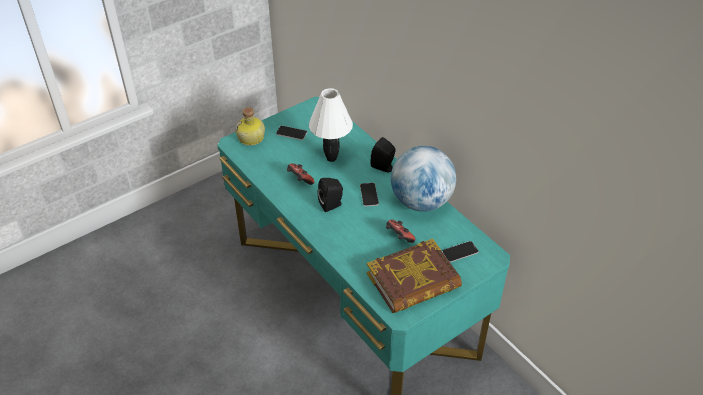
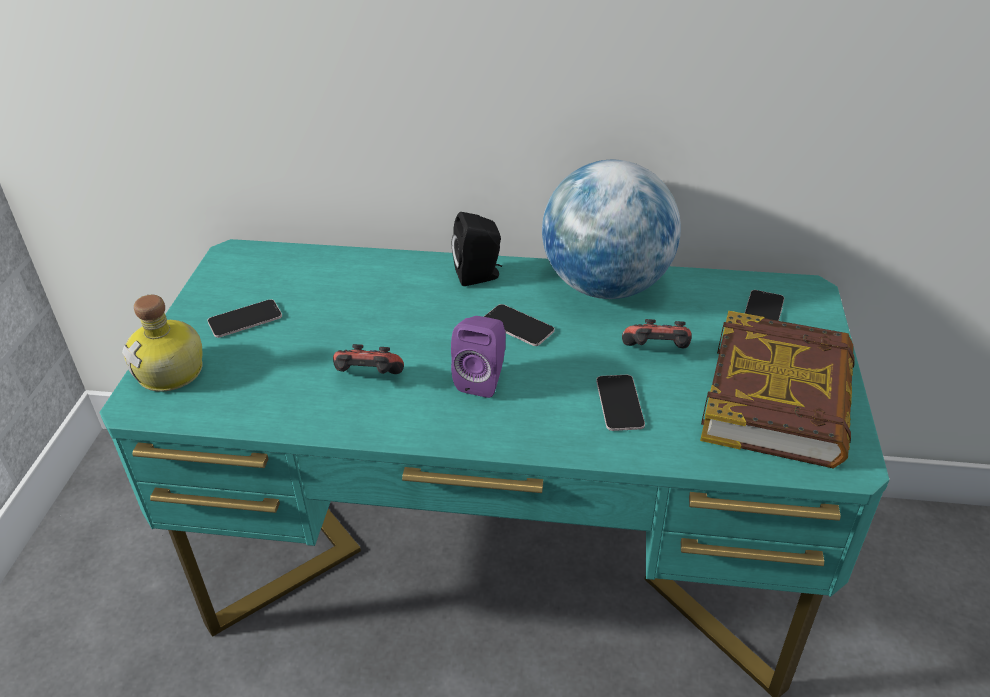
camera: 45 degrees left, 5 degrees down
(331, 158) = (376, 314): white table lamp -> none
(332, 205) = (483, 379): black speaker -> purple speaker
(361, 243) = (619, 403): none -> phone

